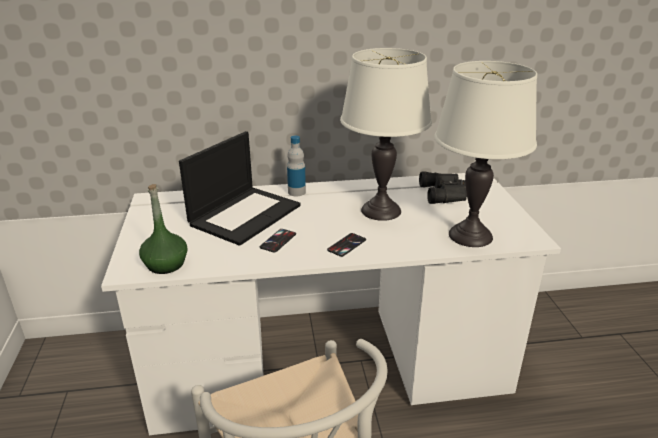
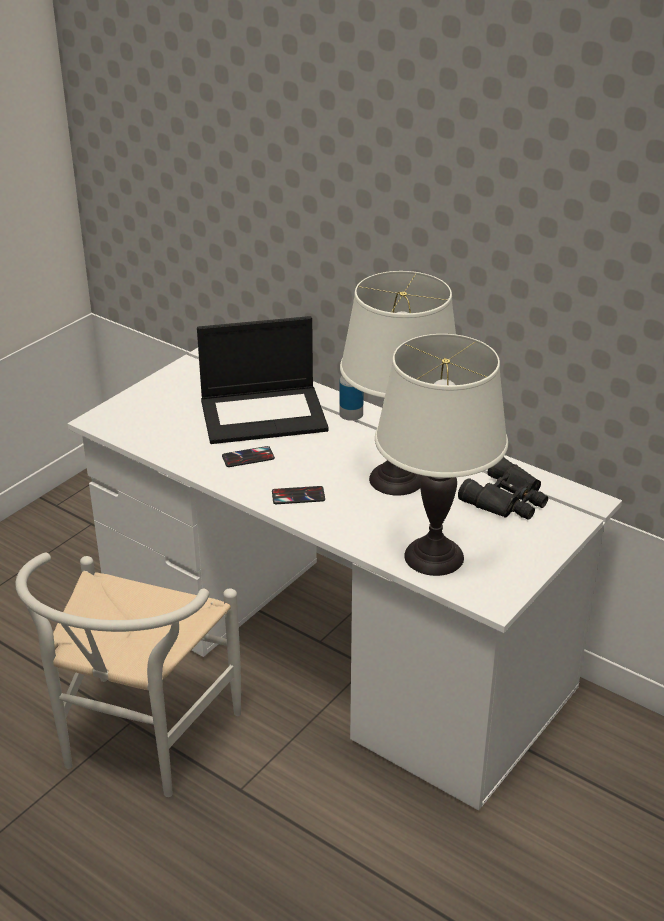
camera: 45 degrees right, 5 degrees up
(165, 264) = (132, 430): green bottle -> none

